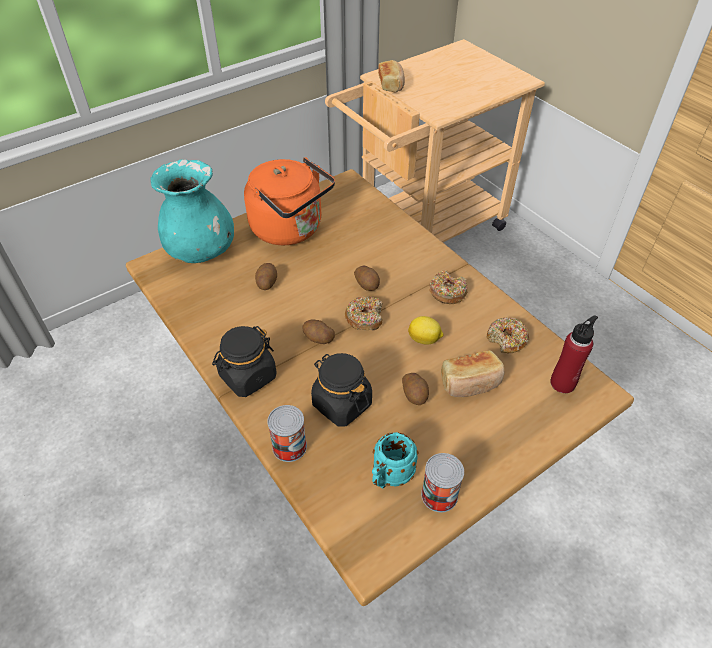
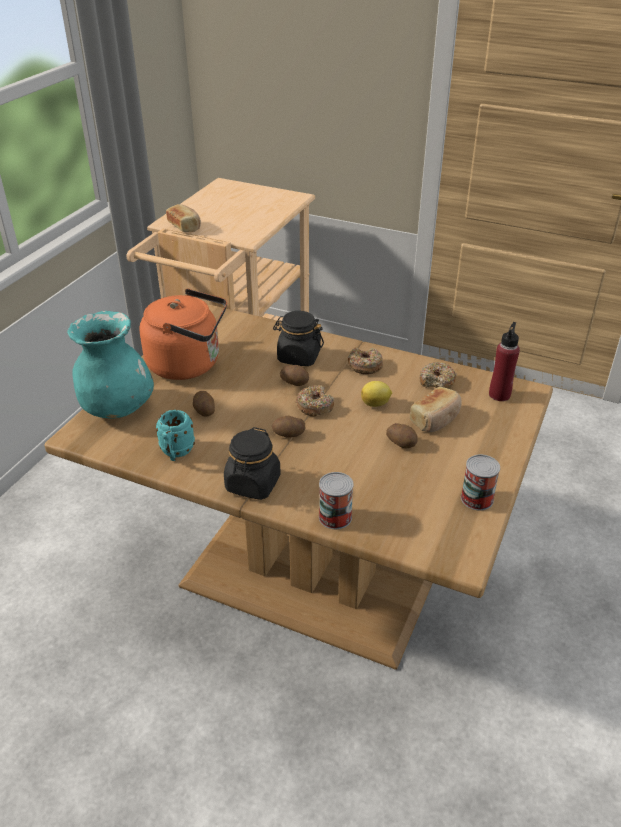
camera: 30 degrees left, 10 degrees down
(341, 403) = (350, 471): black jar -> black jar (298, 357)
(389, 477) = (431, 503): turquoise mug -> turquoise mug (176, 453)

